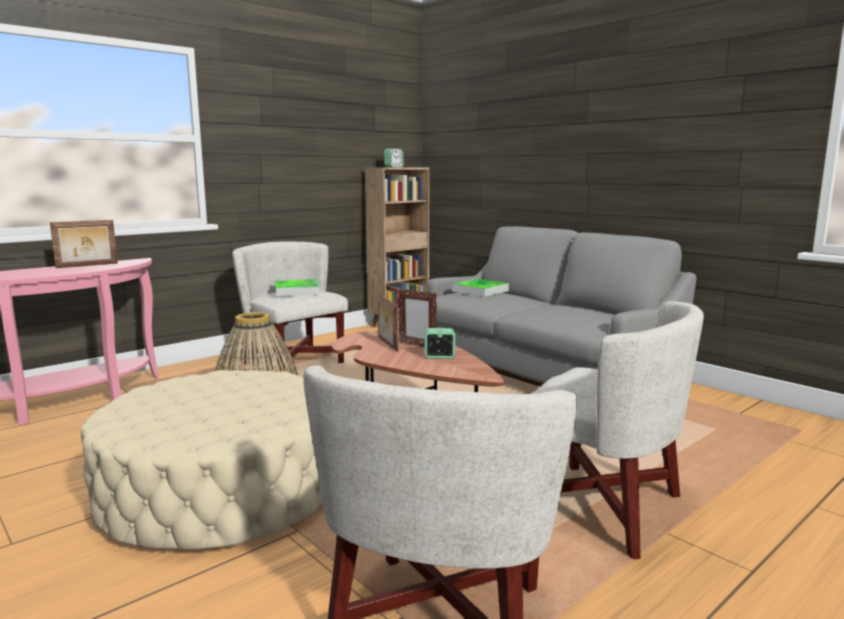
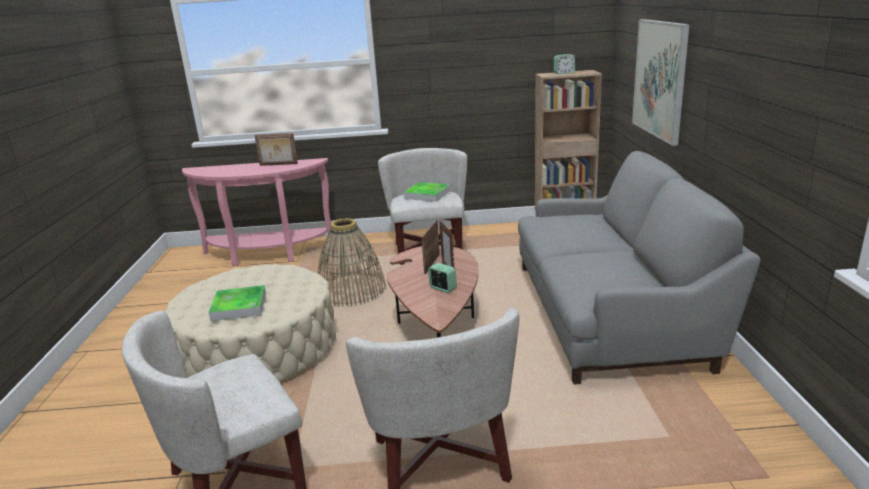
camera: 40 degrees right, 10 degrees up
(480, 291) = (577, 220): tray -> tray (239, 306)
(510, 162) = (660, 79): none -> picture

